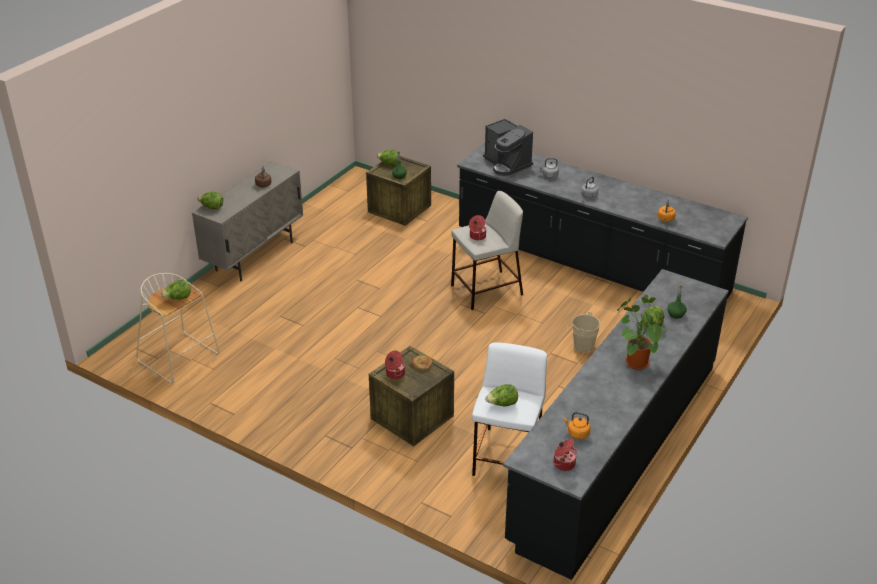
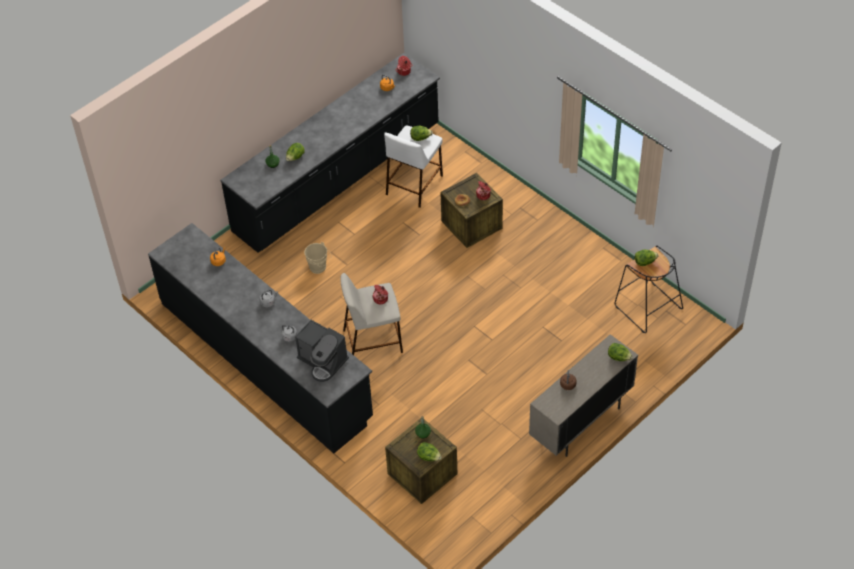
camera: 165 degrees left, 15 degrees up
(180, 358) = (647, 307): beige stool -> black stool
(507, 164) = (323, 361): coffee machine -> coffee machine turned 150 degrees clockwise
(634, 361) = (324, 131): potted plant -> none

